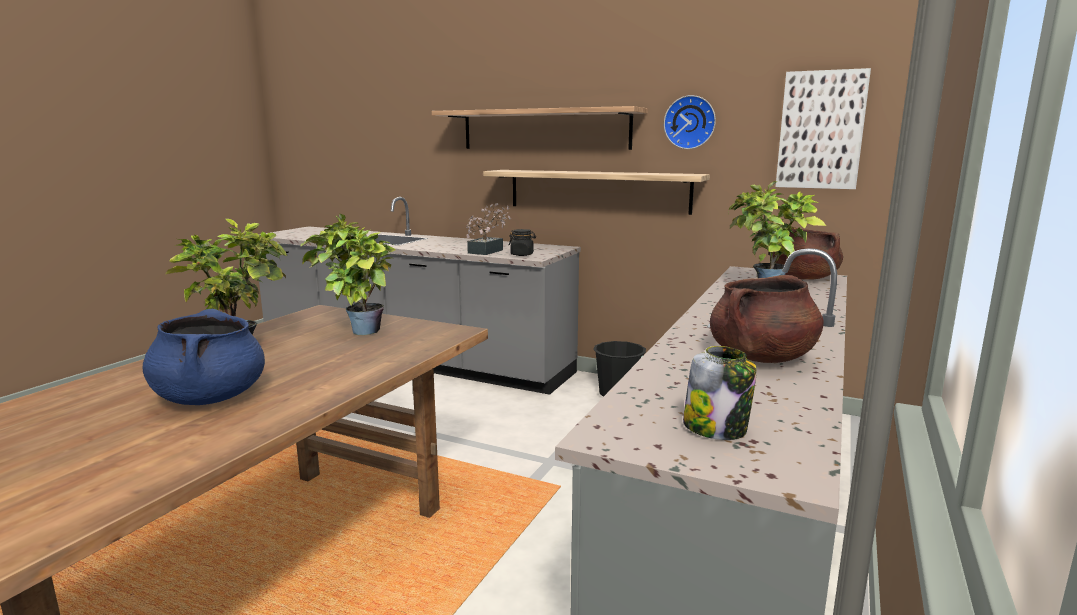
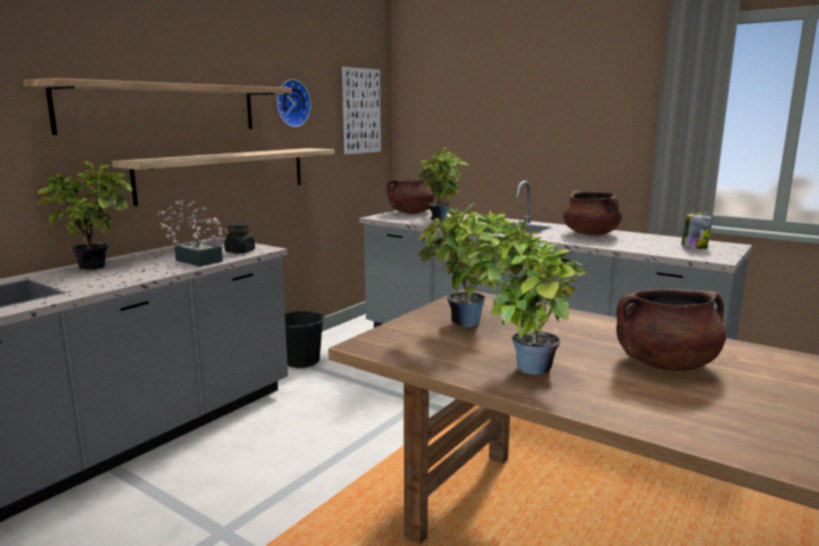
camera: 80 degrees left, 0 degrees up
(210, 397) = (665, 364): blue cooking pot -> brown cooking pot
(463, 241) = (98, 266): none -> potted plant

